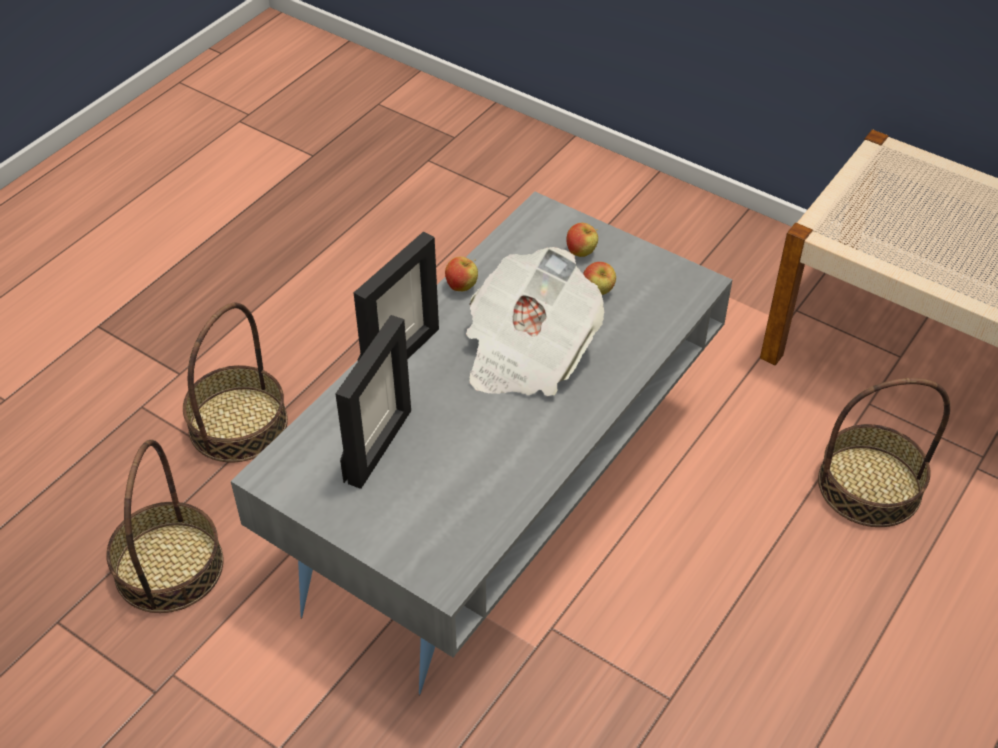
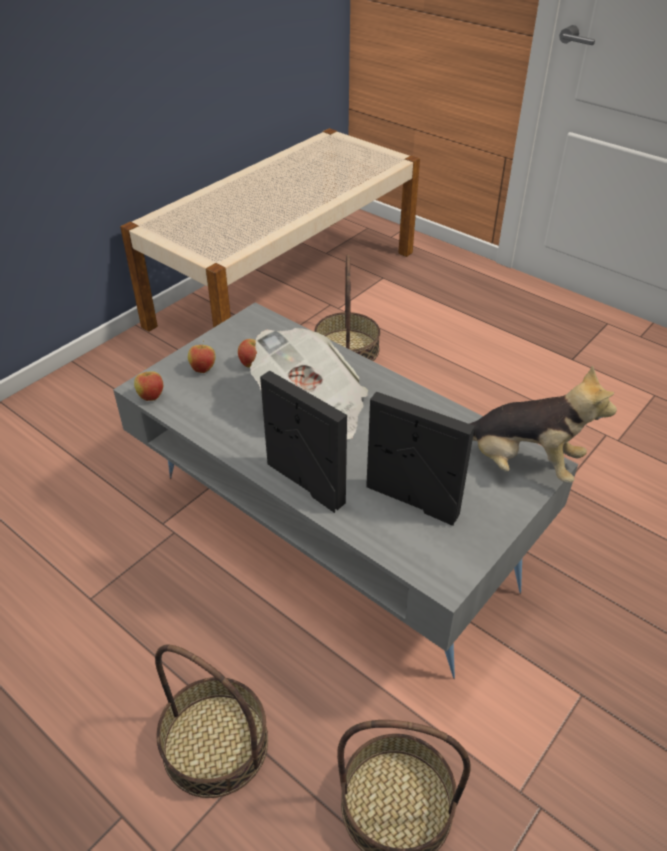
camera: 85 degrees left, 5 degrees down
(445, 551) = (519, 464): none -> plush toy
(462, 287) = (225, 440): apple -> apple (151, 396)

